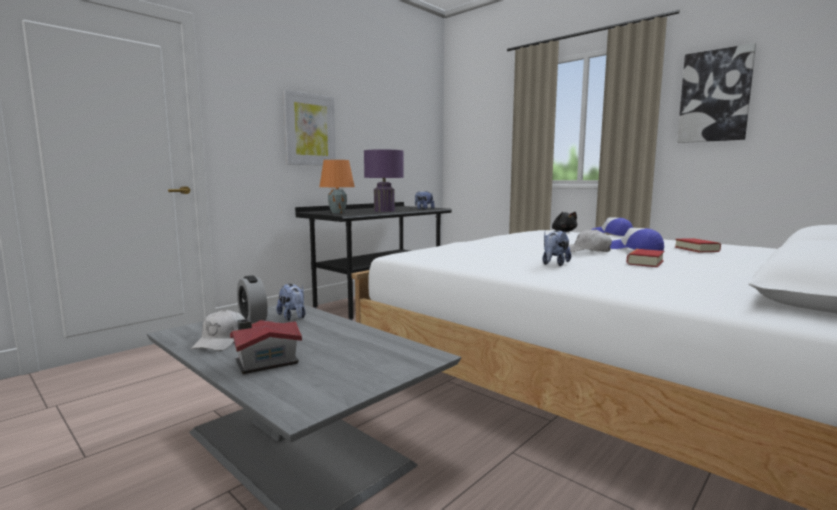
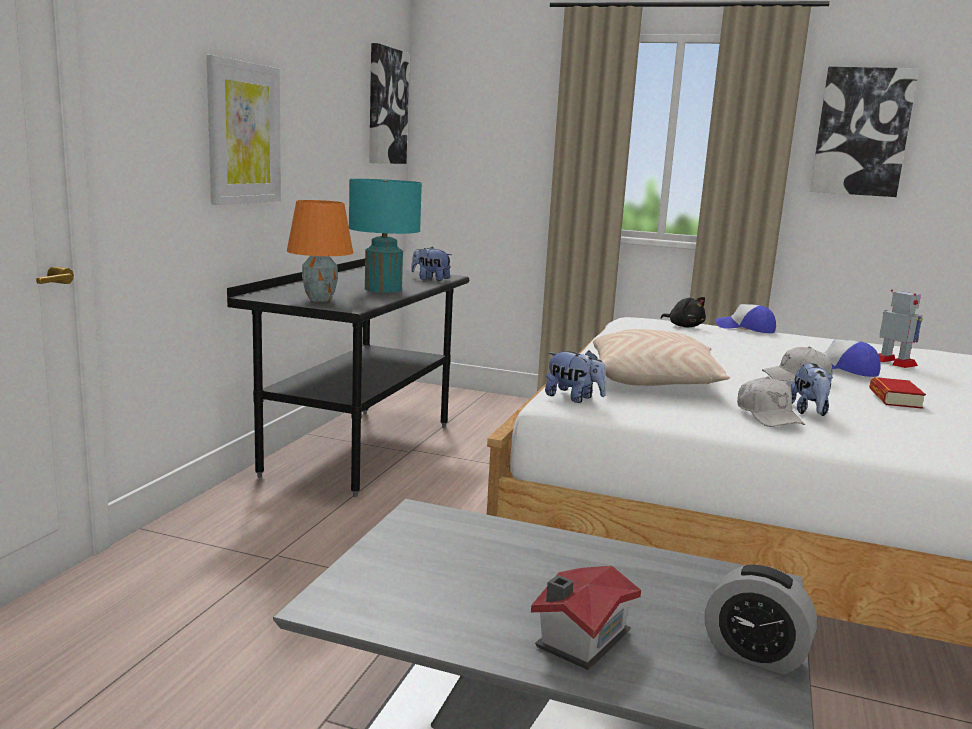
camera: 25 degrees left, 5 degrees up
(221, 341) = (440, 609): white cap -> white cap (768, 416)
(252, 318) = (405, 550): alarm clock -> alarm clock (754, 654)
(293, 317) = (468, 537): plush toy -> plush toy (574, 398)
(384, 211) = (383, 289): purple table lamp -> turquoise table lamp
(422, 120) = (386, 106): none -> picture
(478, 250) = (654, 381): none -> beige pillow
(696, 249) = (894, 362): book -> toy robot

